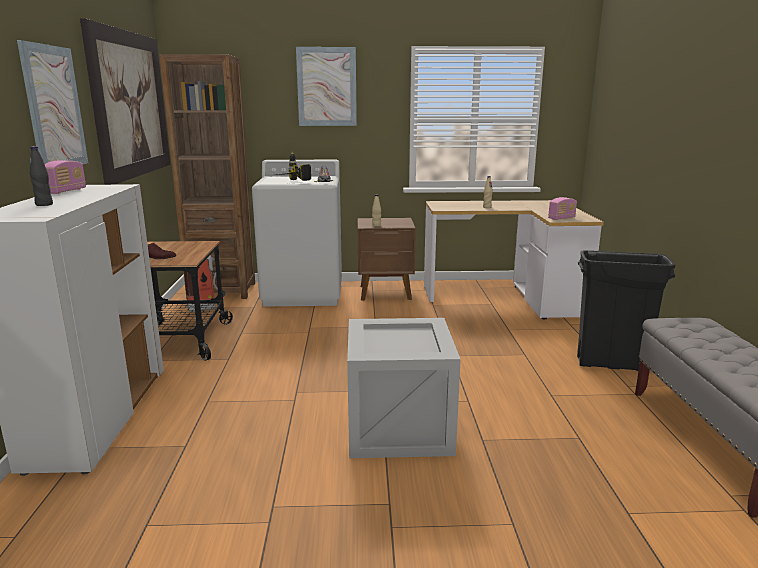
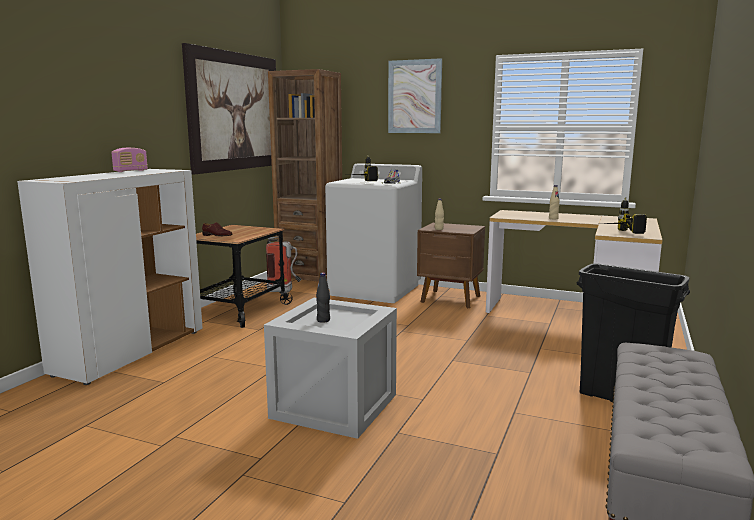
camera: 25 degrees right, 5 degrees down
(44, 204) = (92, 176): black bottle -> black bottle (323, 320)
(54, 108) = (141, 109): picture -> none
(561, 218) = (616, 233): radio -> power drill

